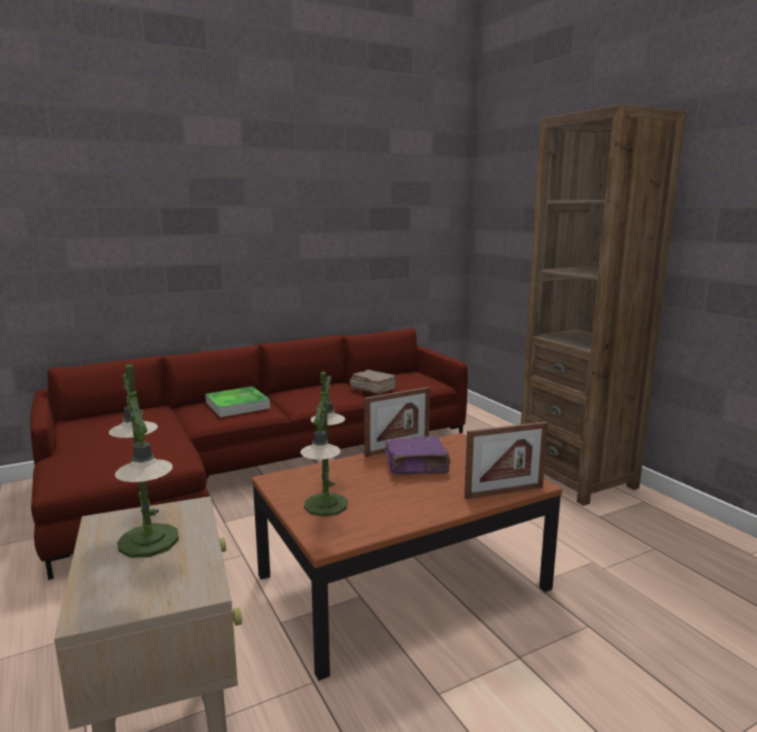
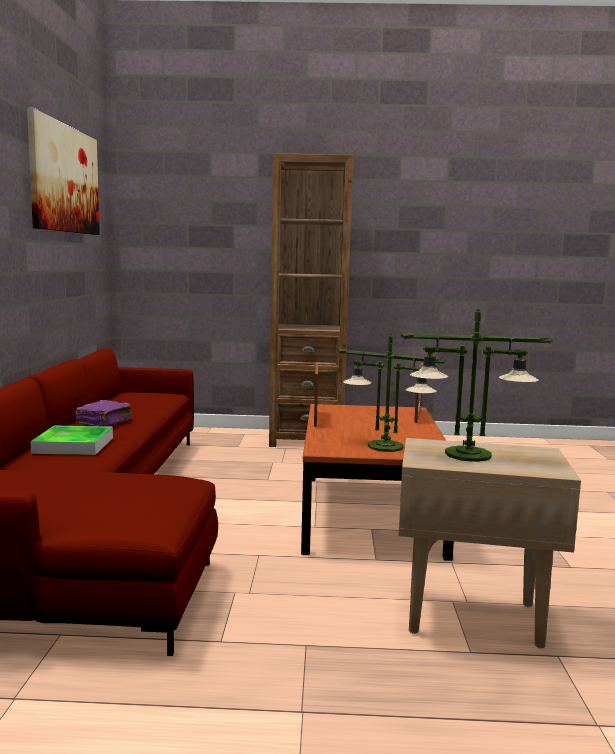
camera: 60 degrees left, 5 degrees down
(370, 174) = (64, 179): none -> picture
(373, 389) = (142, 407): brown book -> none
(417, 467) = (354, 421): purple book -> purple book (105, 423)

